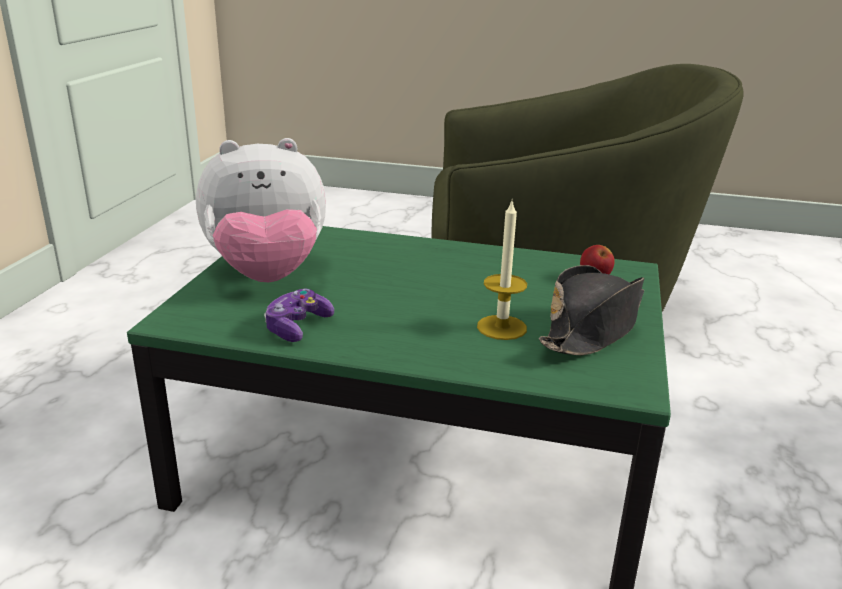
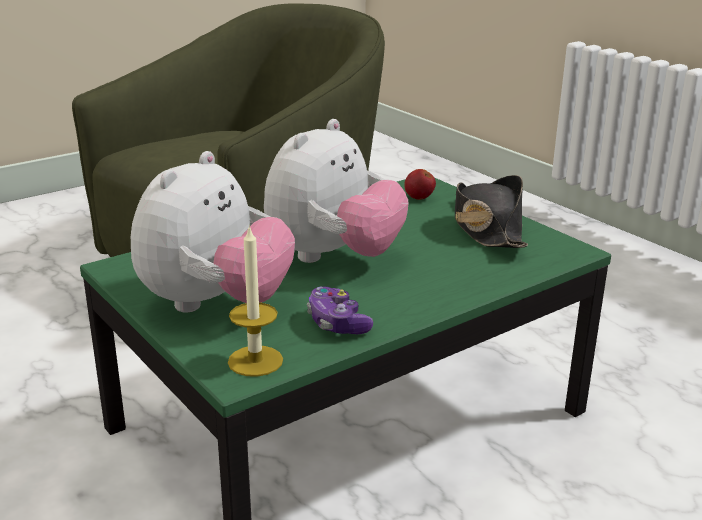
camera: 50 degrees left, 0 degrees up
(410, 286) = (333, 257): none -> plush toy
(501, 327) = (447, 253): candle -> candle (255, 361)

